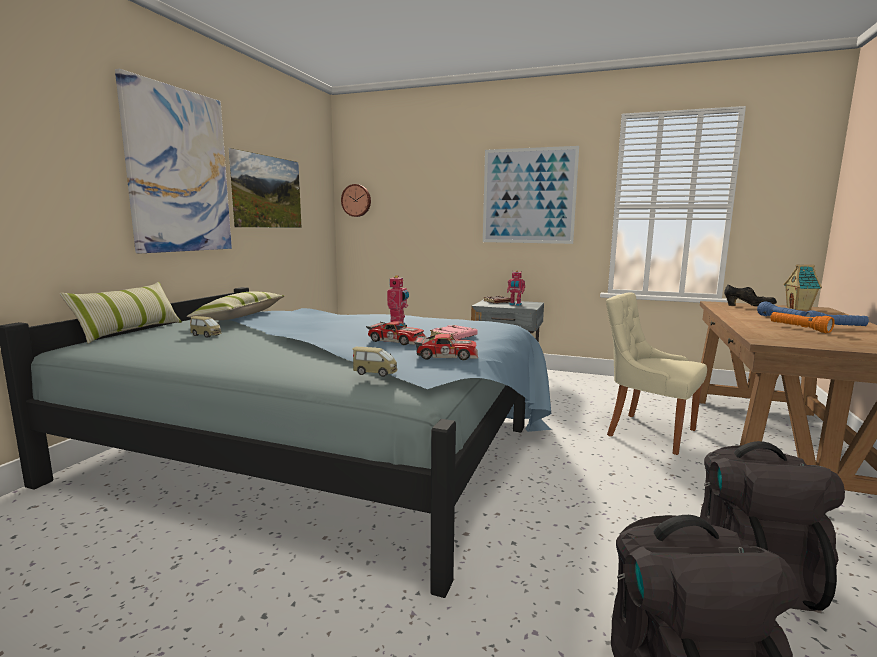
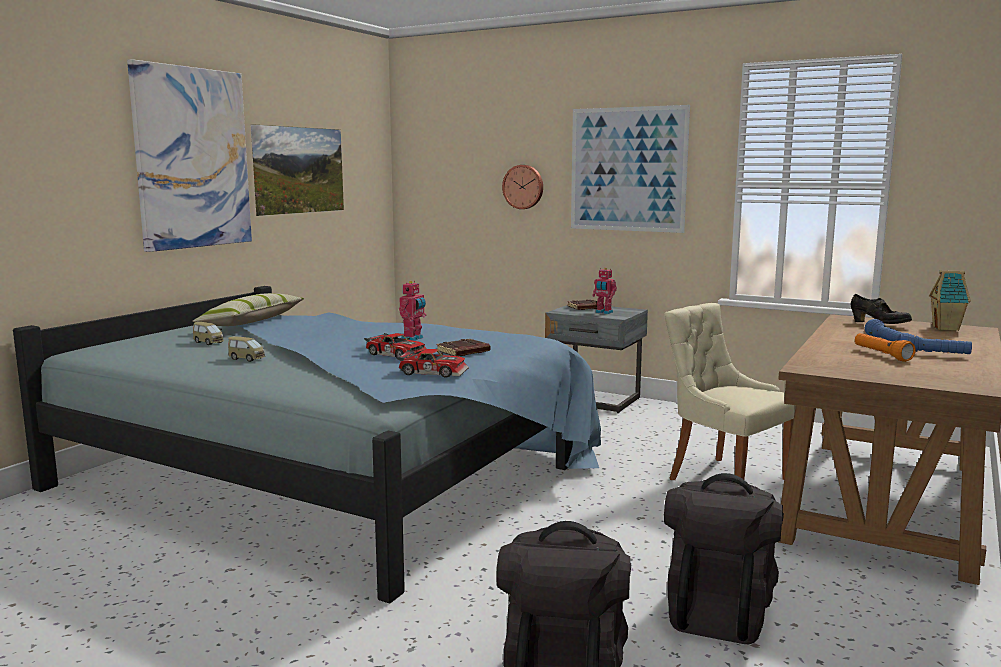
camera: 10 degrees right, 0 degrees up
(130, 331) = (135, 336): pillow -> none
(356, 200) = (418, 172): wall clock -> wall clock (523, 187)
(375, 373) = (345, 386): toy car -> toy car (247, 359)
(454, 337) = (463, 352): pink book -> brown book

